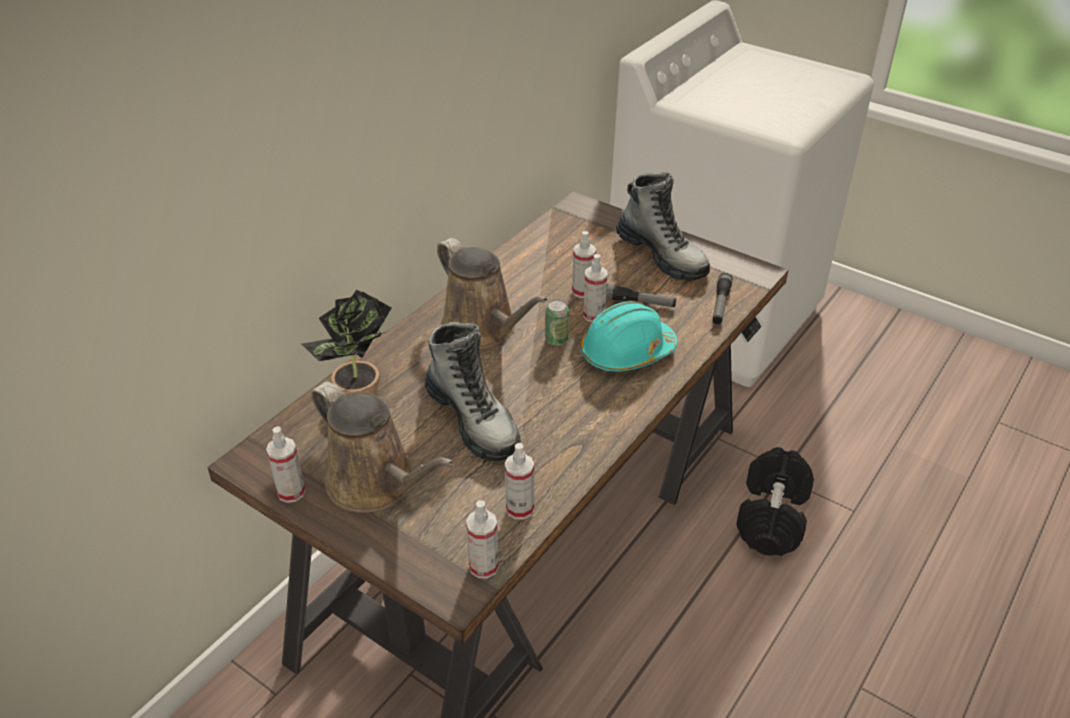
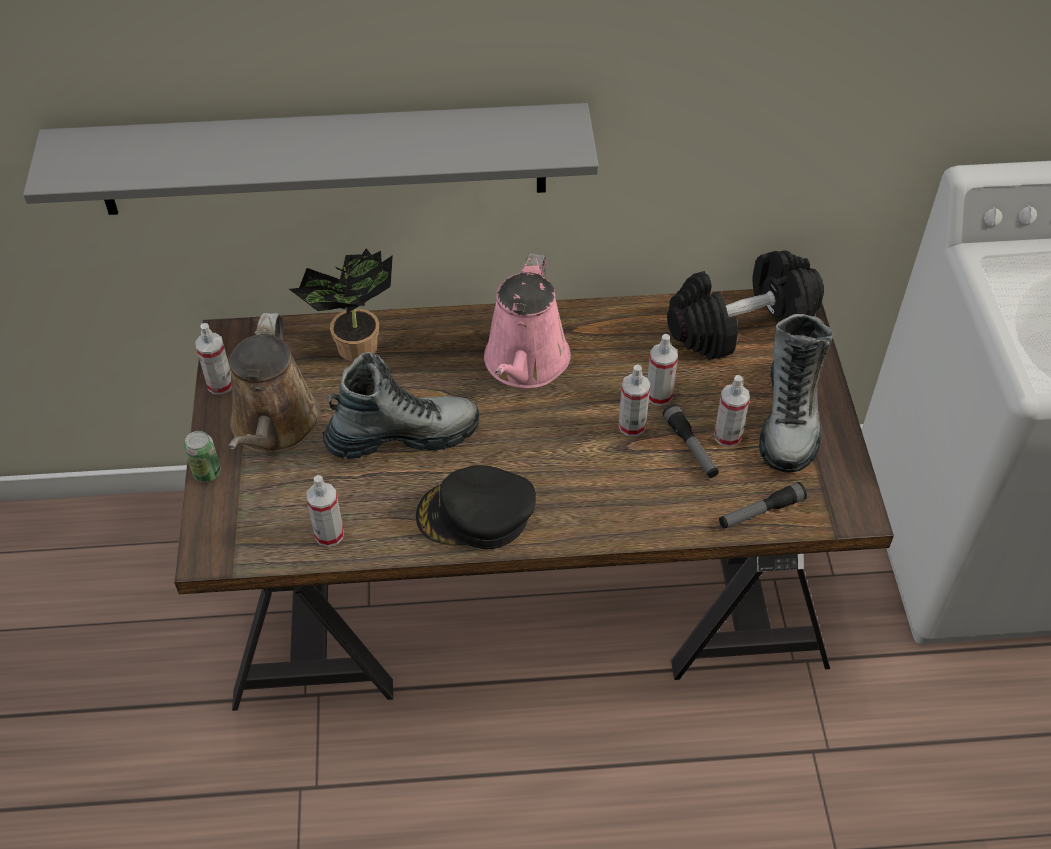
camera: 50 degrees right, 10 degrees up
(275, 234) = (322, 159): none -> grey shelf
(473, 420) = (403, 436): boot -> boot turned 120 degrees counterclockwise
(483, 329) = (525, 364): brown watering can -> pink watering can
(484, 566) = (247, 552): spray bottle -> spray bottle (727, 436)
(556, 340) = (566, 422): can -> can (207, 473)
(587, 423) = (476, 515): none -> black cap
(626, 353) = (603, 483): turquoise hard hat -> none
(771, 516) = (747, 775): black dumbbell -> black dumbbell (741, 325)

